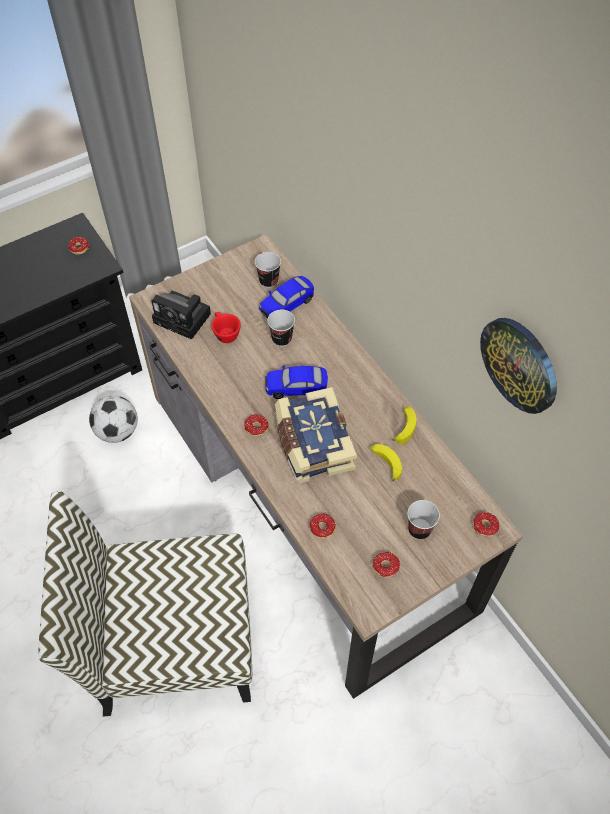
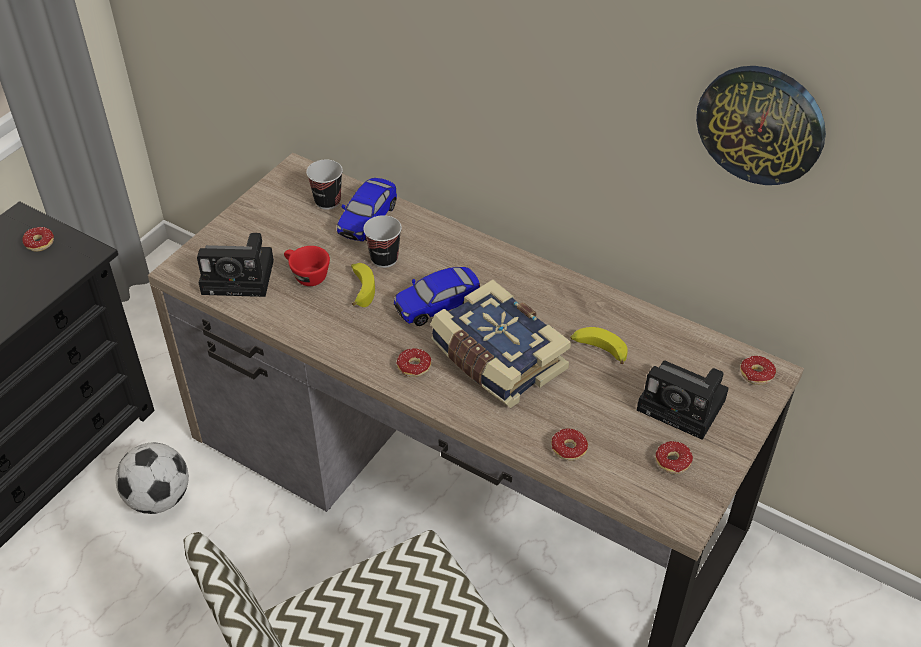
camera: 25 degrees left, 10 degrees down
(404, 427) = (595, 303): banana -> banana (360, 288)
(419, 529) = (685, 406): cup -> camera

